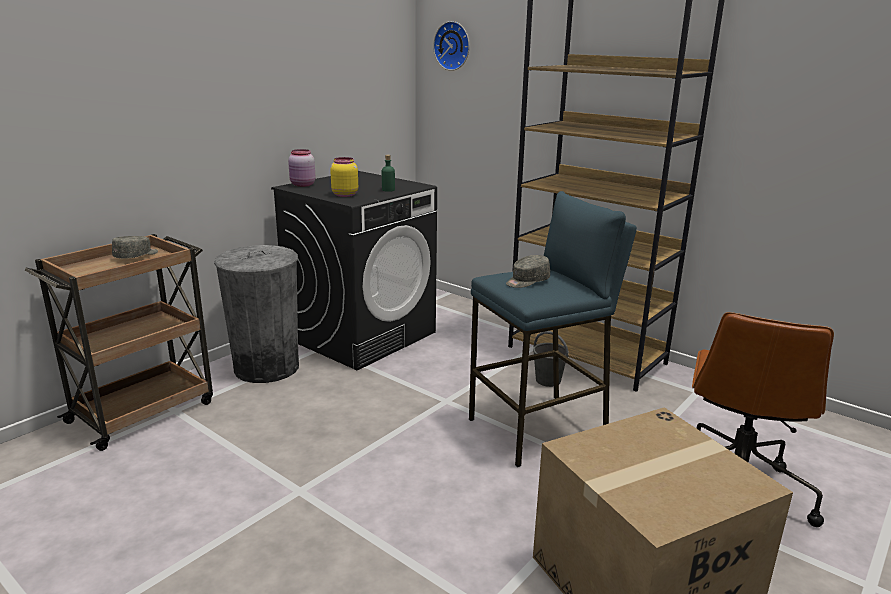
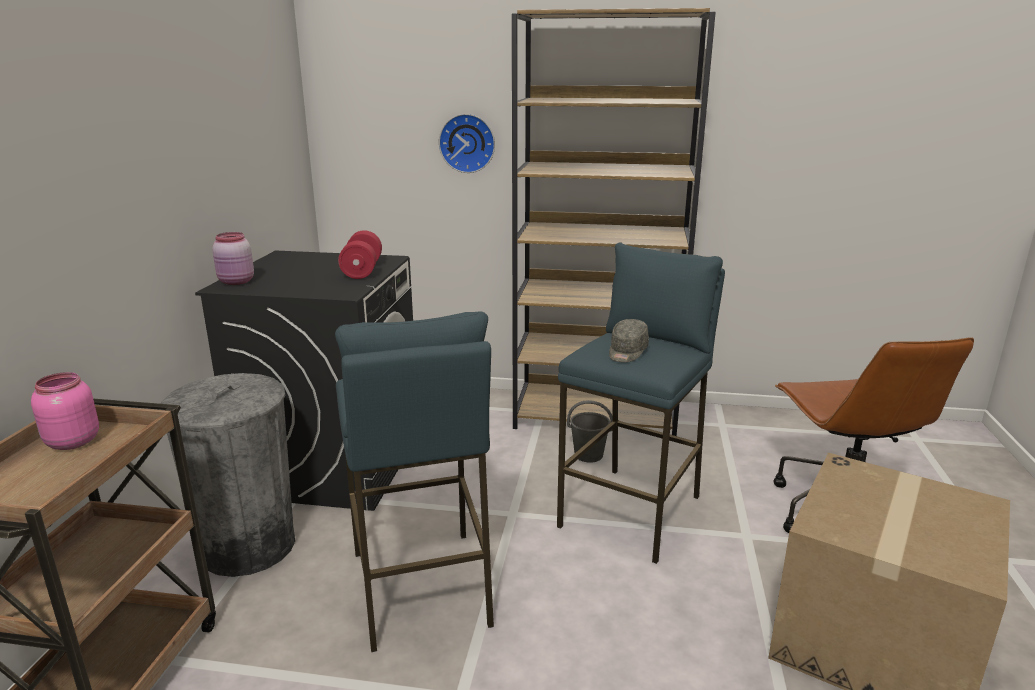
camera: 30 degrees left, 0 degrees up
(136, 256) = (71, 442): grey cap -> pink jar
(339, 424) = (420, 588): none -> blue stool
(344, 194) = (318, 286): yellow jar -> none
(388, 190) = (362, 270): green bottle -> red dumbbell
(453, 46) = (363, 79): wall clock -> wall clock (467, 143)

